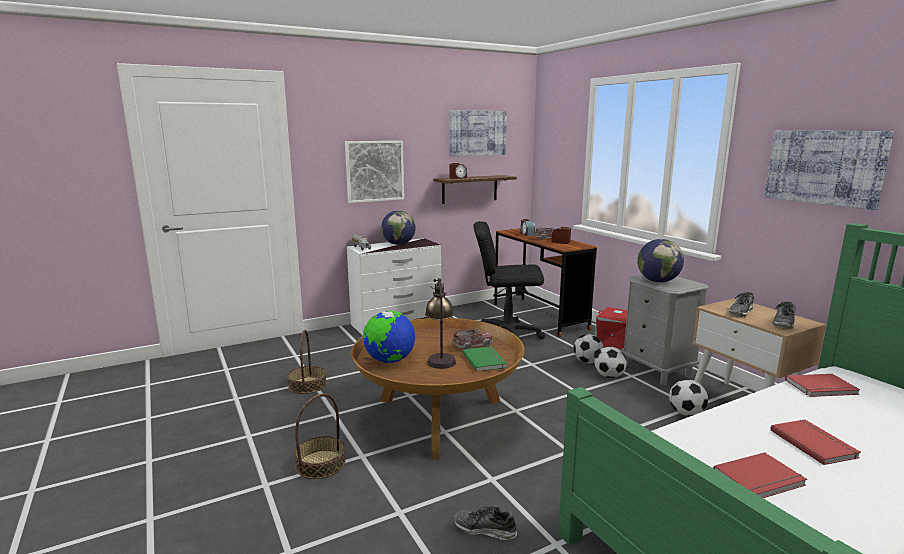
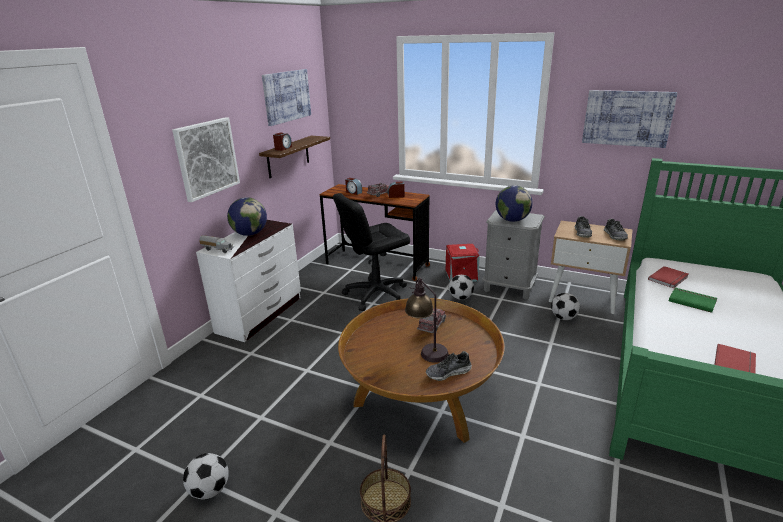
camera: 35 degrees left, 10 degrees up
(307, 385) = (260, 424): basket -> none
(389, 361) = (391, 371): globe -> none
(485, 360) = (463, 337): green book -> green book (692, 300)
(485, 529) = (569, 481): shoe -> shoe (448, 373)
(609, 376) = (488, 305): football -> football (210, 490)
(814, 443) = (718, 324): red book -> none

